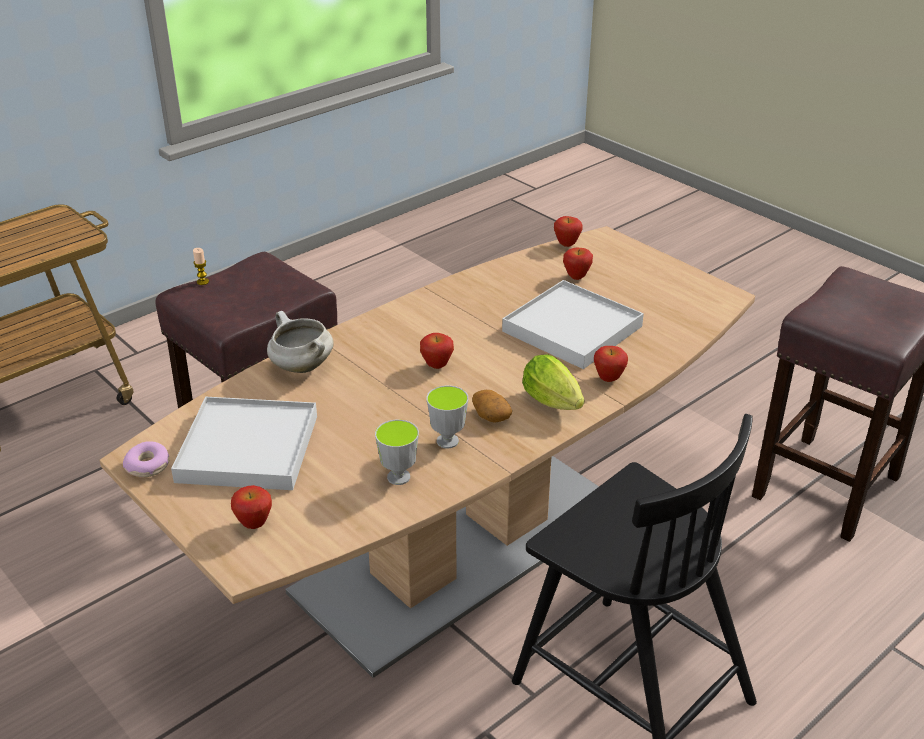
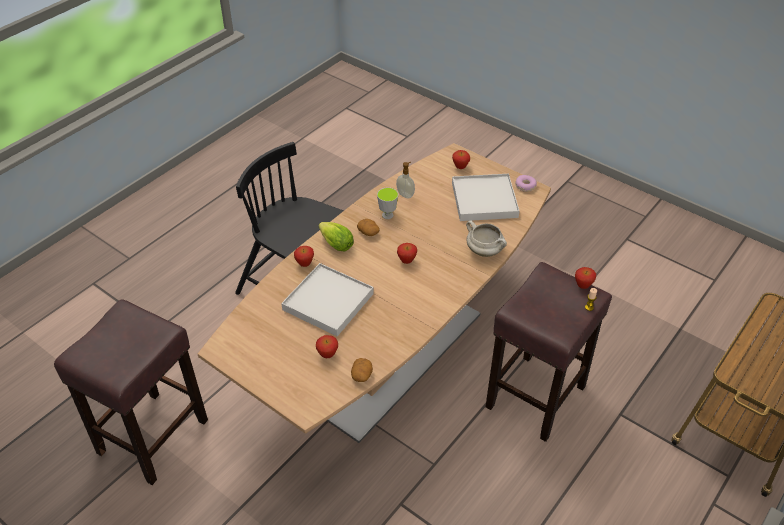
camera: 170 degrees right, 10 degrees up
(398, 477) = (405, 194): cup -> soap dispenser
(534, 257) = (362, 375): none -> potato
(567, 245) = (337, 395): apple -> apple (583, 286)

